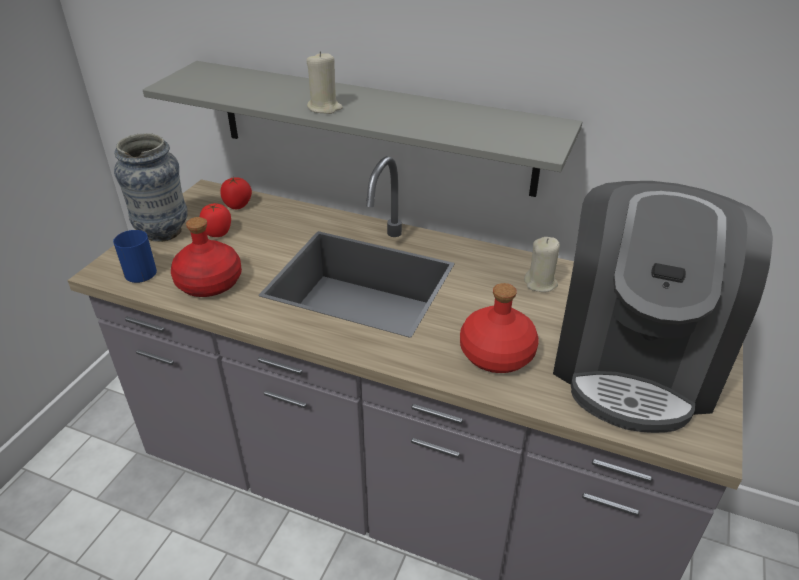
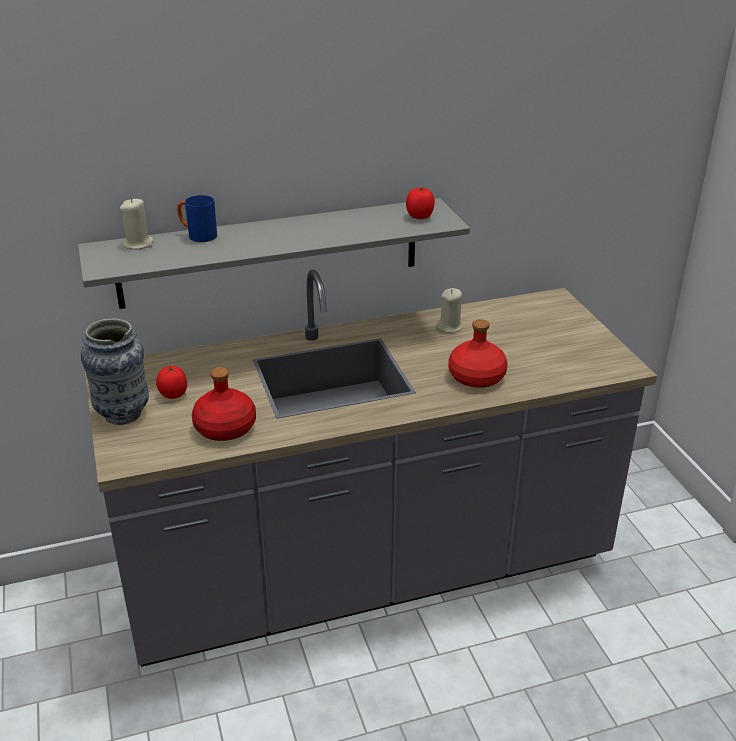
camera: 40 degrees left, 5 degrees down
(139, 270) = (151, 447): blue mug -> blue mug (197, 236)
(238, 206) = (156, 369): tomato -> tomato (420, 217)
(324, 108) = (264, 244): beige candle -> beige candle (138, 244)
(634, 361) = (551, 345): coffee machine -> none

